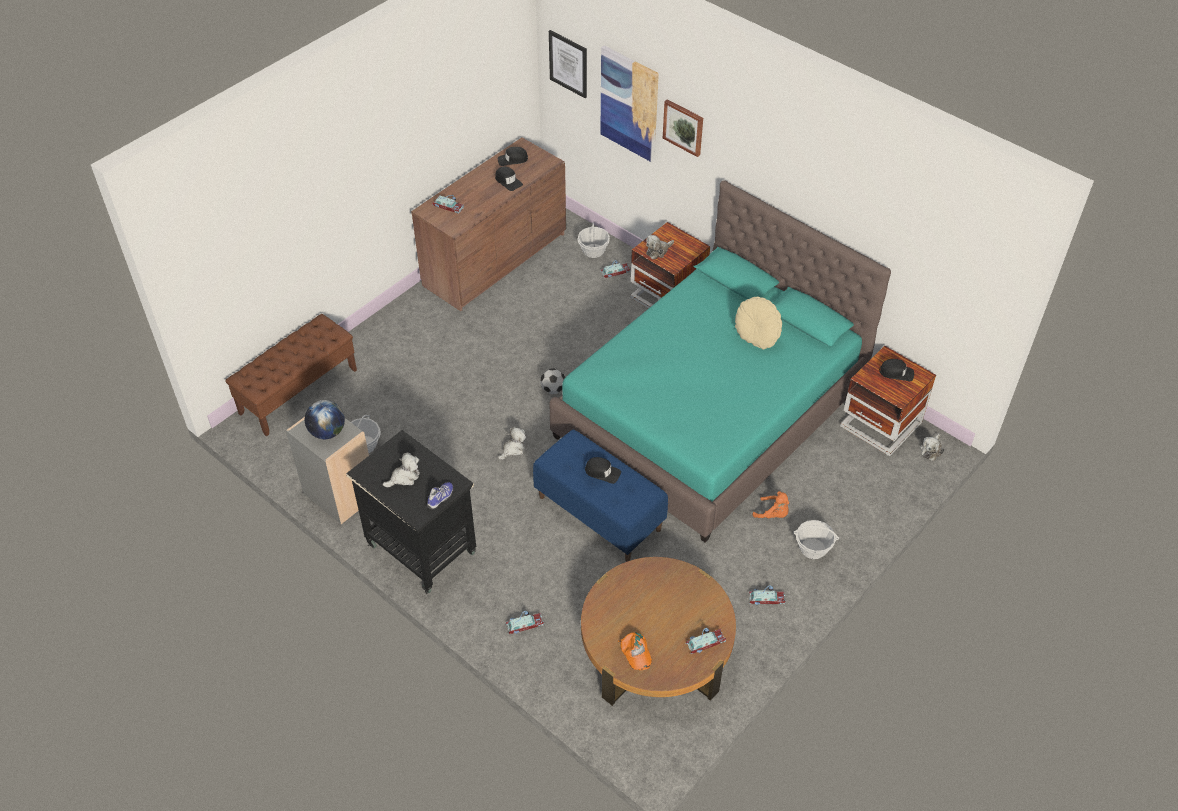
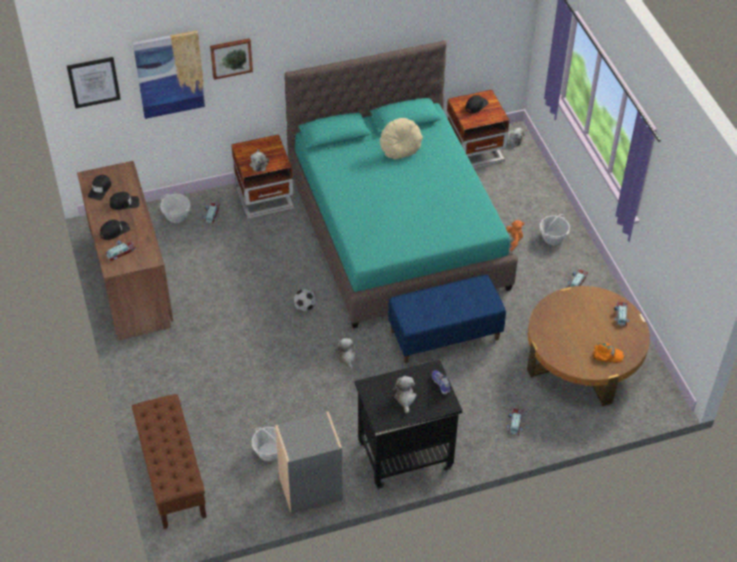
camera: 60 degrees left, 0 degrees up
(327, 432) = (310, 434): globe -> none
(602, 472) = (443, 299): black cap -> black cap (114, 231)

